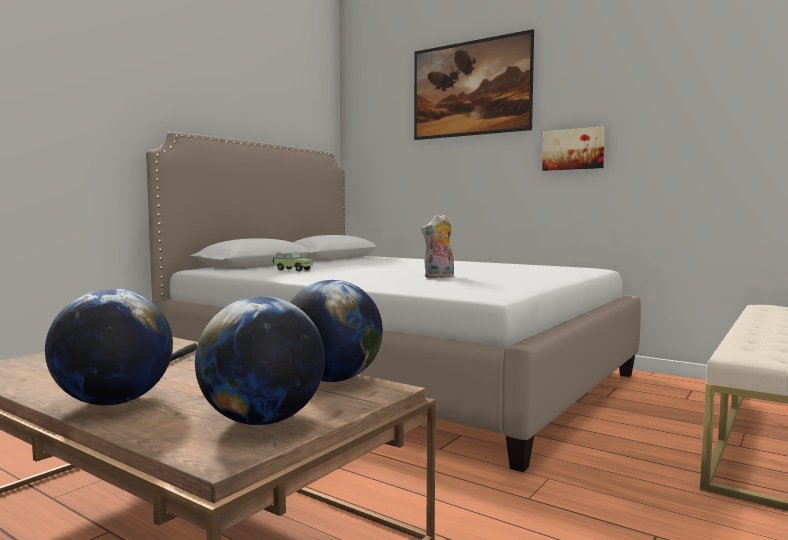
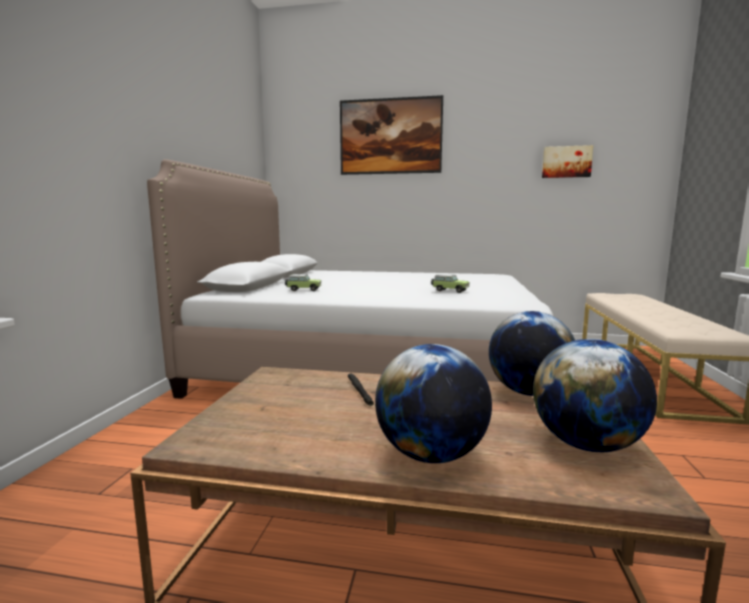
camera: 25 degrees left, 5 degrees up
(439, 277) = (449, 291): plush toy -> toy car
(573, 149) = (472, 188): picture -> picture (566, 162)

